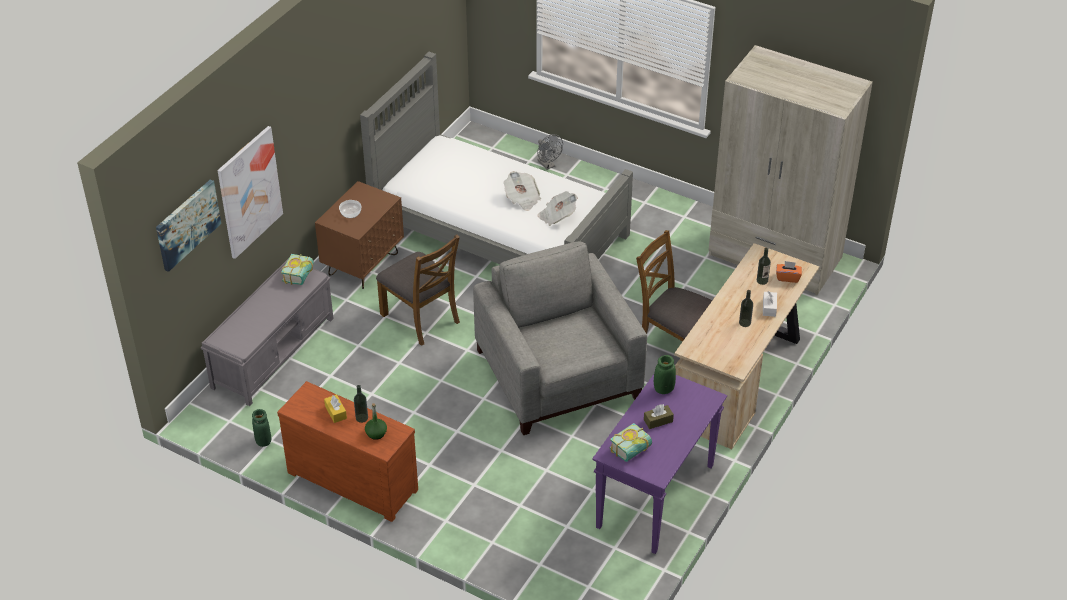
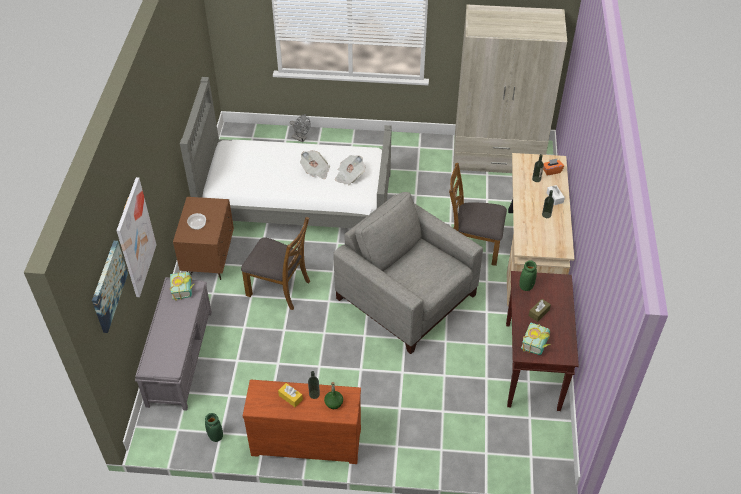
camera: 25 degrees left, 5 degrees up
(655, 498) = (532, 367): purple console table -> brown console table

